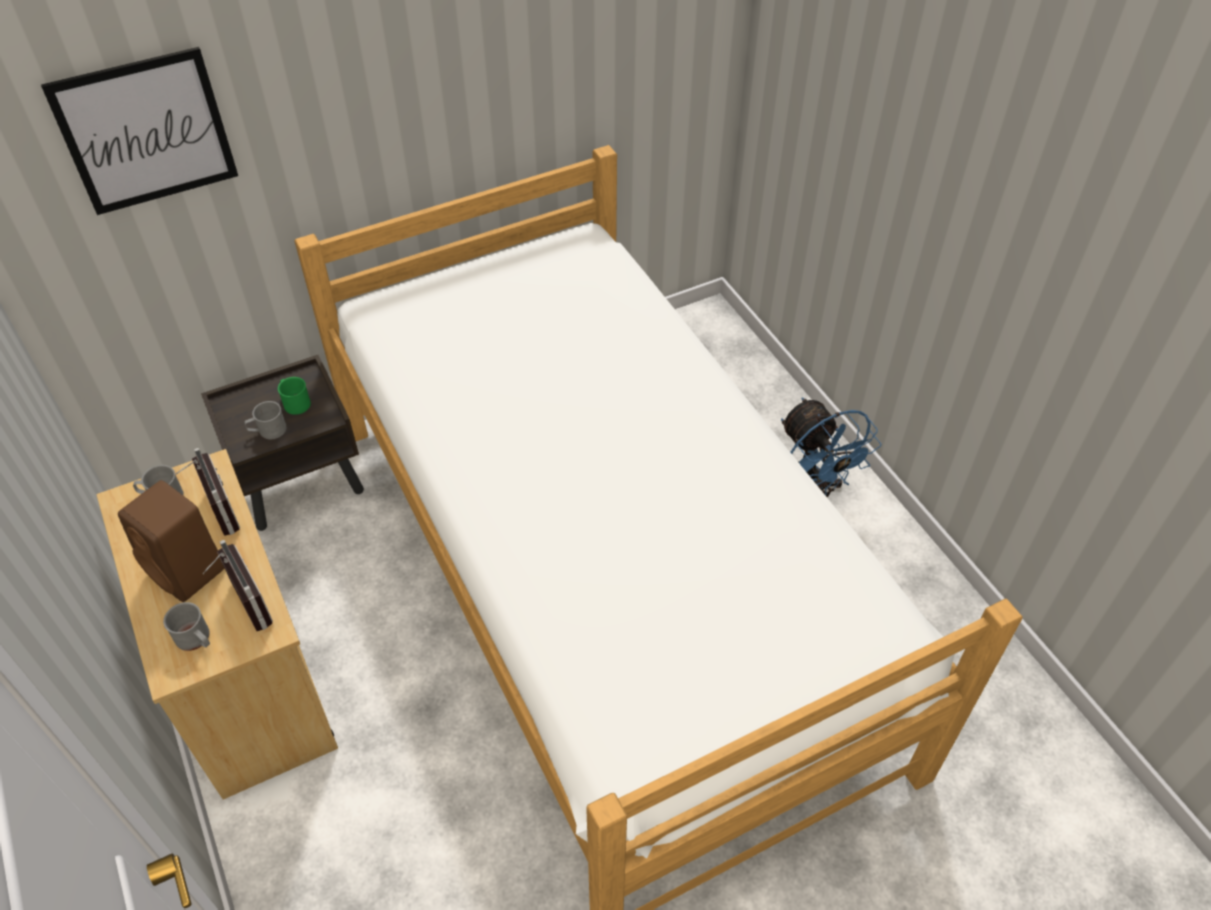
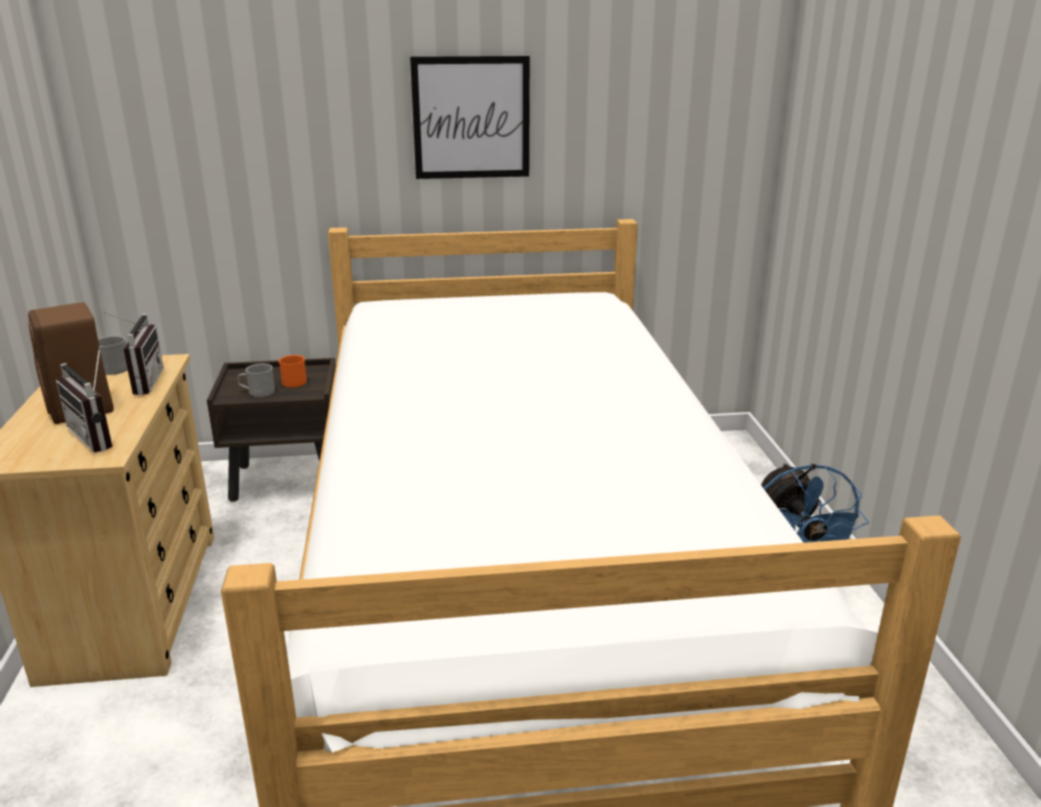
camera: 20 degrees right, 25 degrees down
(146, 132) = (223, 91): picture -> picture (471, 118)
(196, 639) = (38, 447): grey mug -> none
(242, 606) = (100, 436): radio -> radio turned 150 degrees clockwise
(295, 402) = (293, 381): green mug -> orange mug

